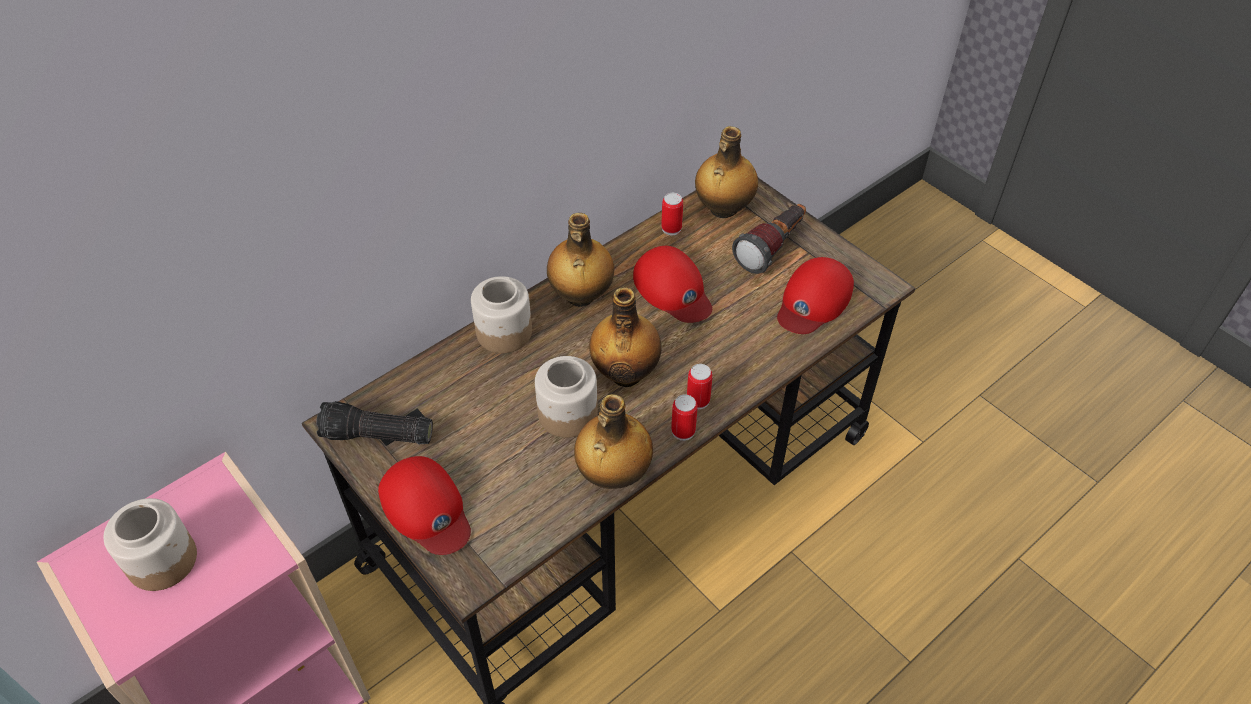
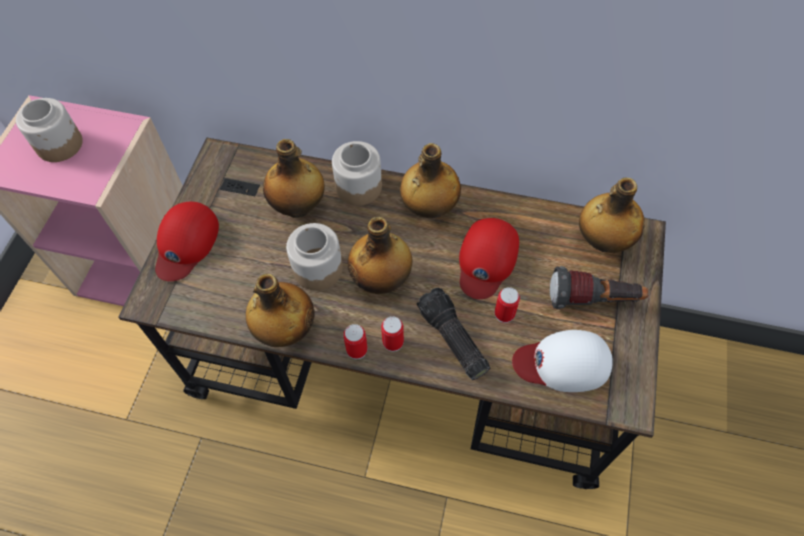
camera: 55 degrees right, 10 degrees up
(376, 436) = (222, 180): flashlight -> flashlight (451, 340)
(479, 390) = (299, 207): none -> bottle
(671, 228) = (548, 220): can -> can (504, 314)
(813, 301) = (563, 363): red cap -> white cap

